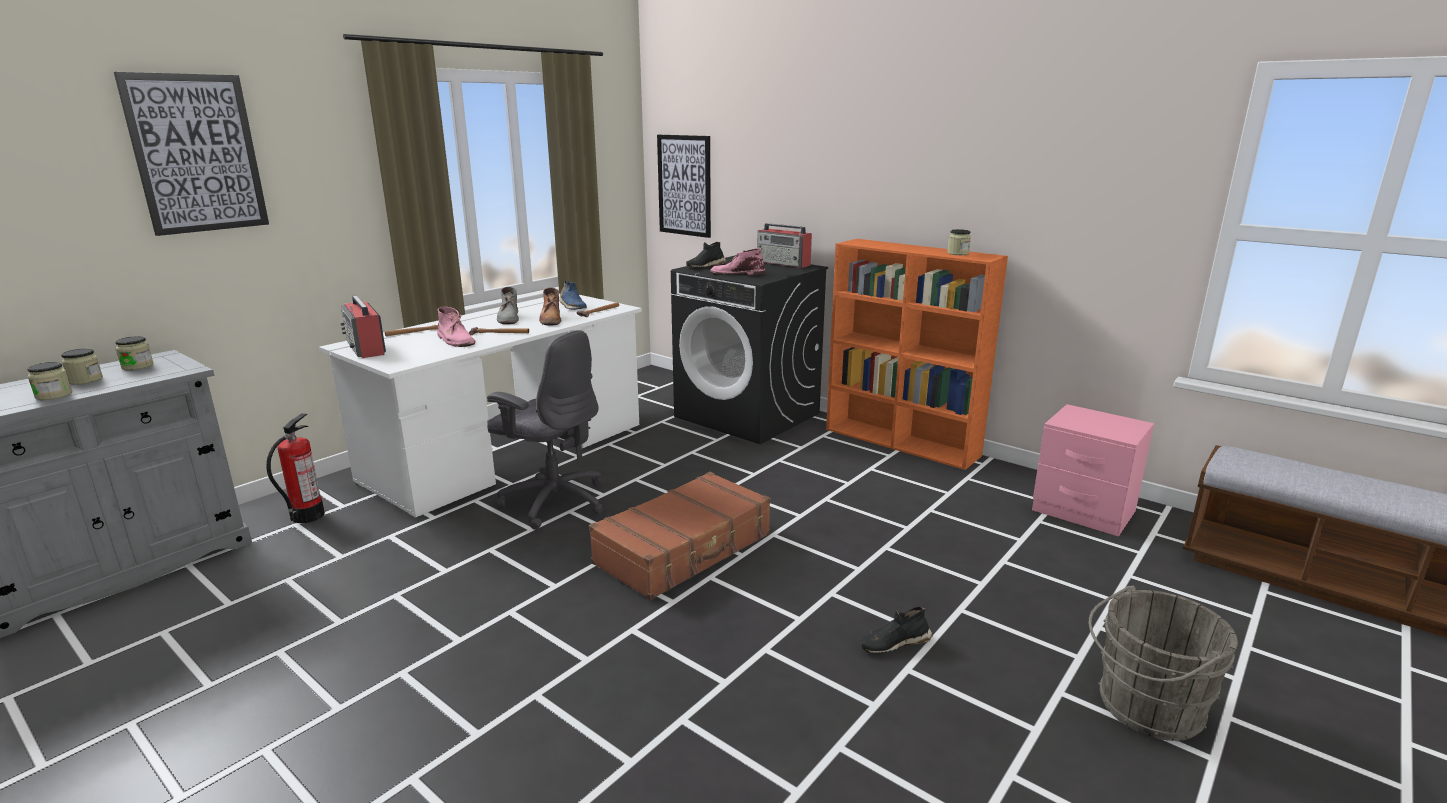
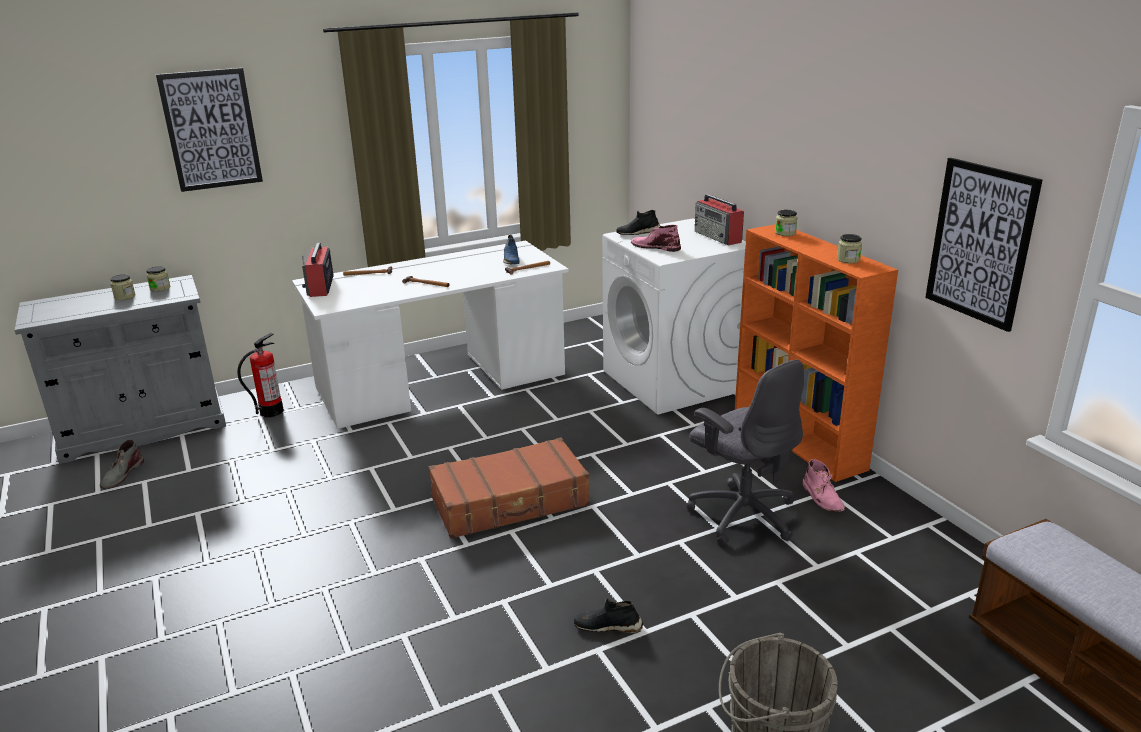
camera: 25 degrees right, 5 degrees up
(54, 395) = (100, 308): jar -> jar (785, 233)
(456, 340) = (388, 287): pink boot -> pink boot (822, 497)
(509, 318) = (449, 267): grey boot -> grey boot (121, 474)
(551, 319) = (480, 273): brown boot -> none
(554, 501) = (444, 436): grey office chair -> grey office chair (742, 514)
(684, 185) = (656, 141): picture -> picture (980, 243)
(748, 415) = (673, 381): black washing machine -> white washing machine
(1083, 511) = (916, 553): pink nightstand -> none

